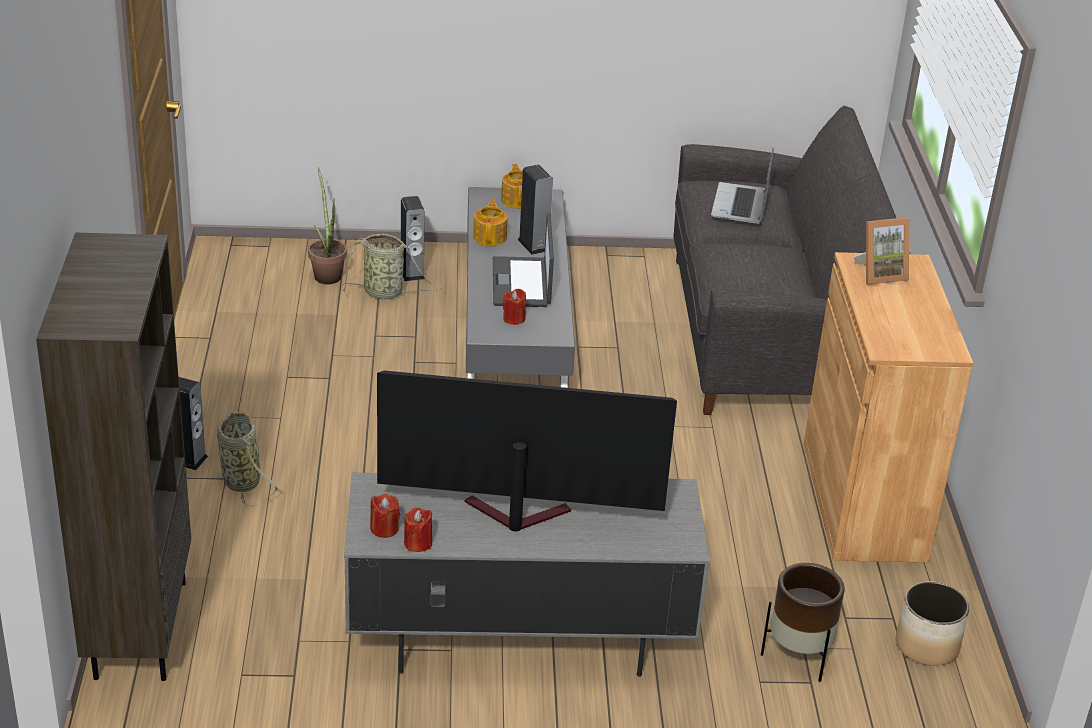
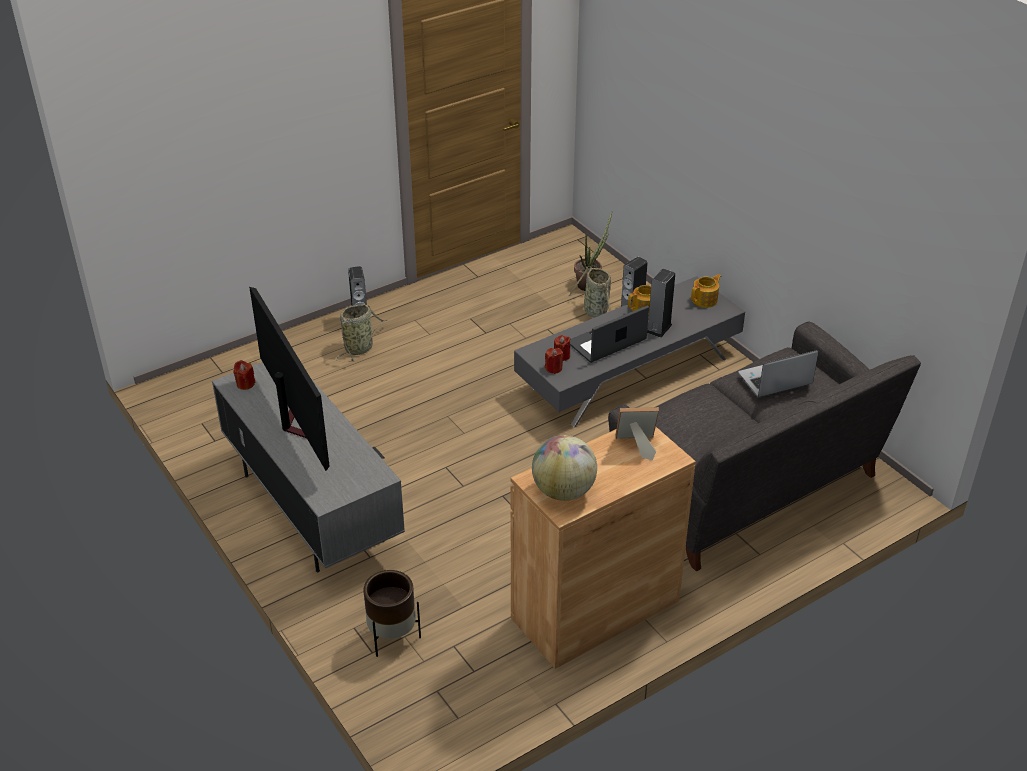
camera: 60 degrees right, 5 degrees up
(138, 628) = (210, 374): brown bookcase -> none
(418, 543) = (242, 400): red candle -> red candle (553, 368)
(880, 274) = (636, 446): picture frame -> picture frame turned 135 degrees clockwise
(918, 338) = (563, 491): none -> globe
(927, 646) = (458, 699): planter -> none

